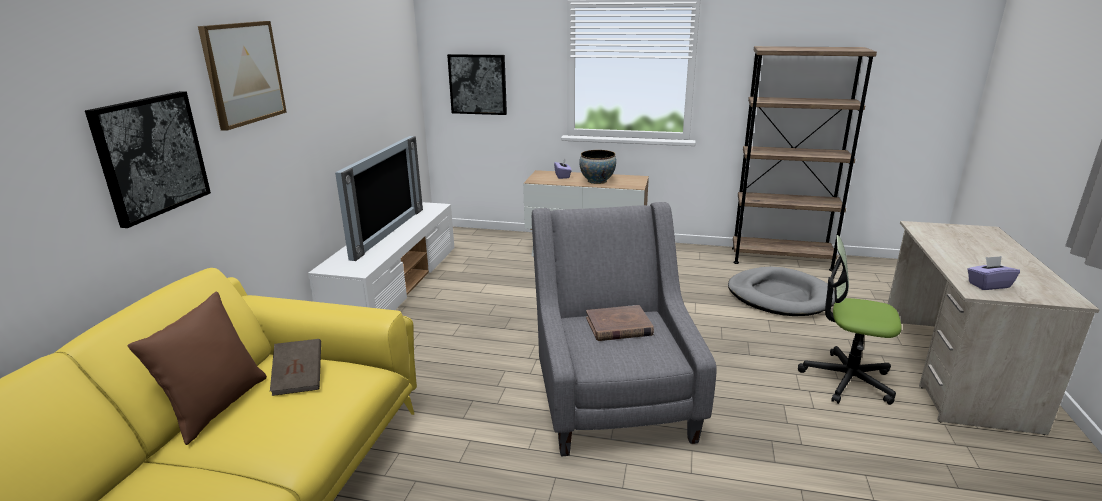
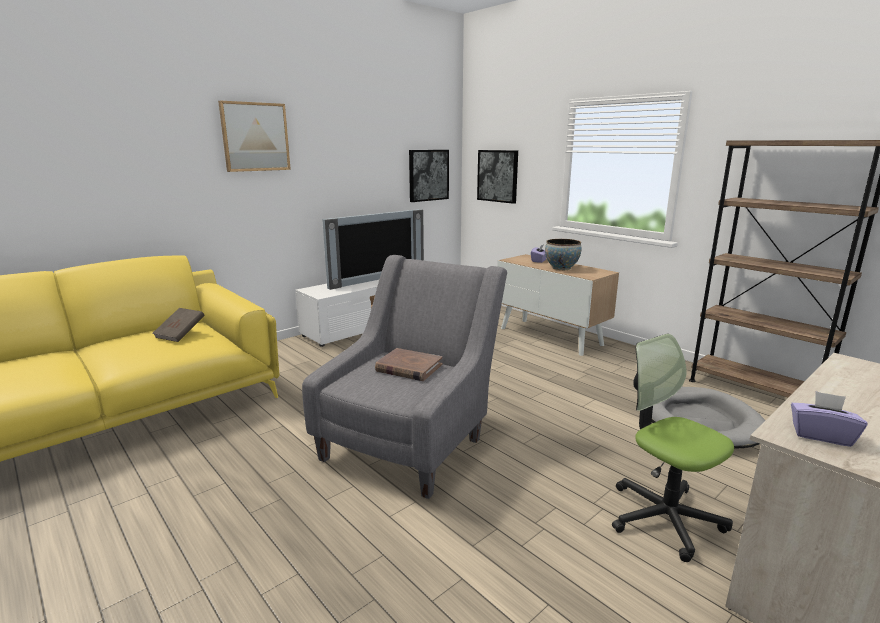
camera: 35 degrees right, 5 degrees down
(151, 156) = (163, 177): picture -> picture (428, 175)
(216, 407) = (129, 335): brown pillow -> none

